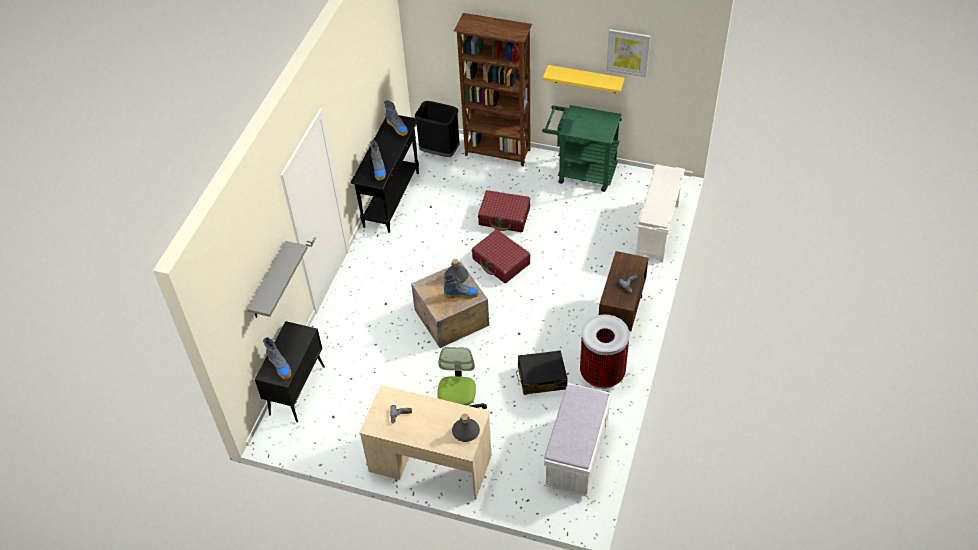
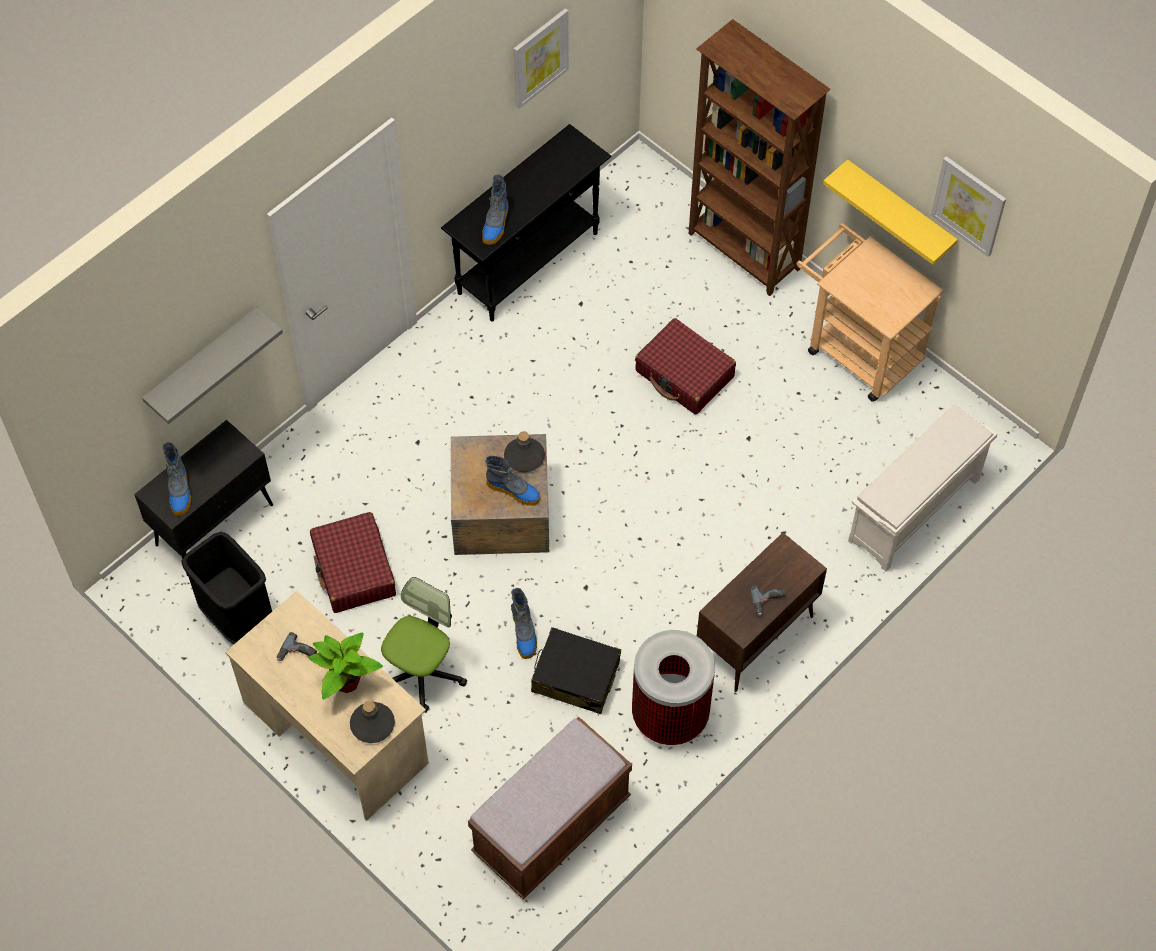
camera: 25 degrees right, 10 degrees up
(370, 69) = (540, 58): none -> picture
(397, 127) = (568, 158): boot -> boot (524, 634)
(437, 417) = (346, 682): none -> potted plant
(439, 152) = (652, 209): black trash can -> black trash can (236, 617)
(501, 262) = (632, 452): red suitcase -> red suitcase (354, 570)
(577, 455) = (551, 826): white bench -> brown bench
(581, 172) = (857, 349): green cart -> beige cart

